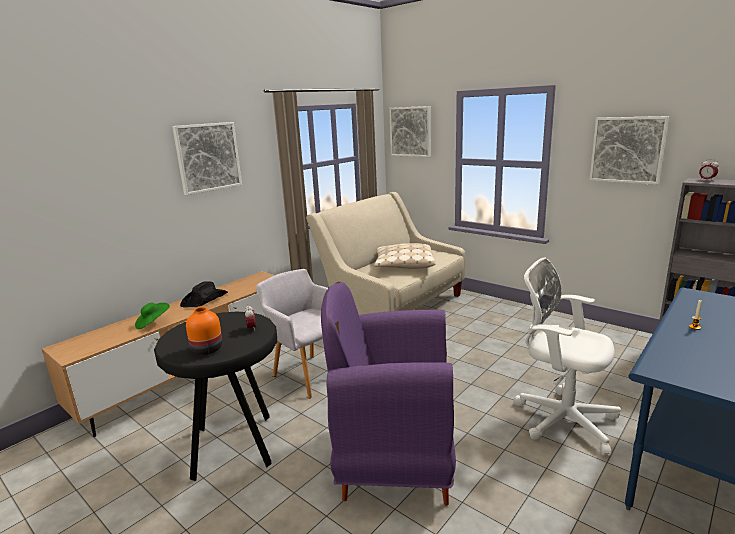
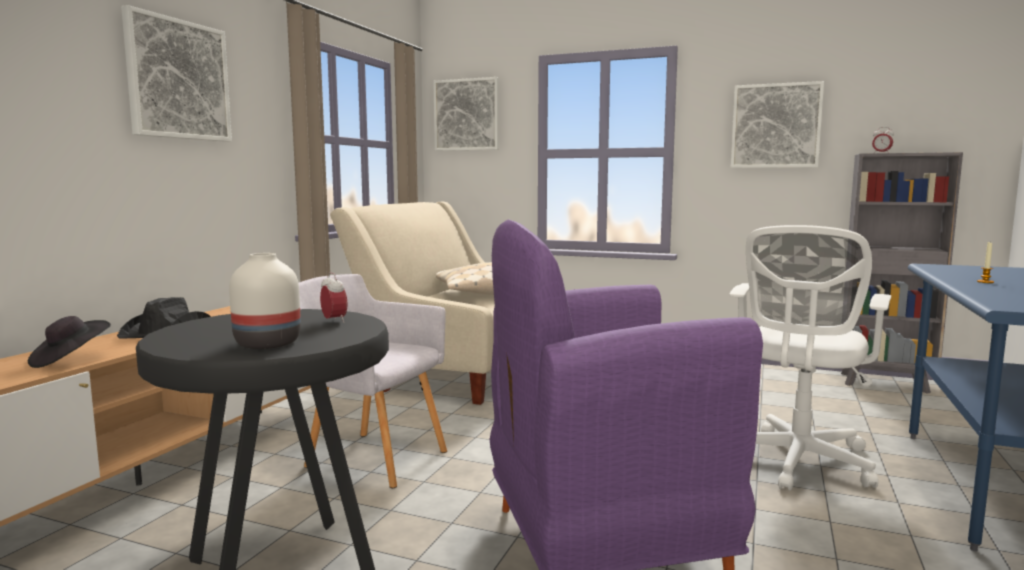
camera: 20 degrees left, 10 degrees down
(153, 323) = (70, 360): green hat -> black hat
(206, 350) = (267, 344): orange vase -> white vase
(560, 418) = (797, 463): white office chair -> white office chair turned 75 degrees counterclockwise

